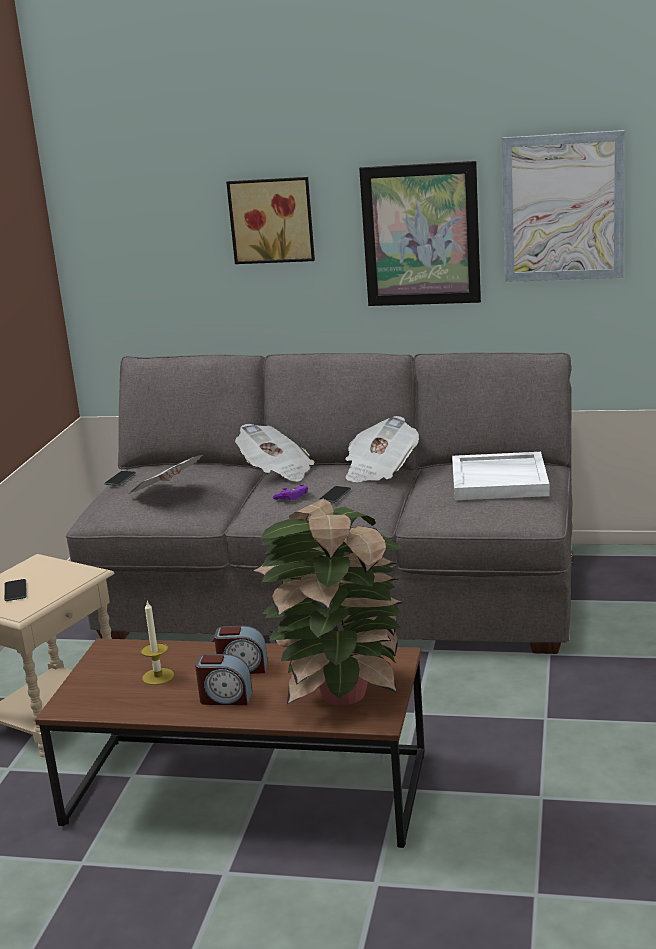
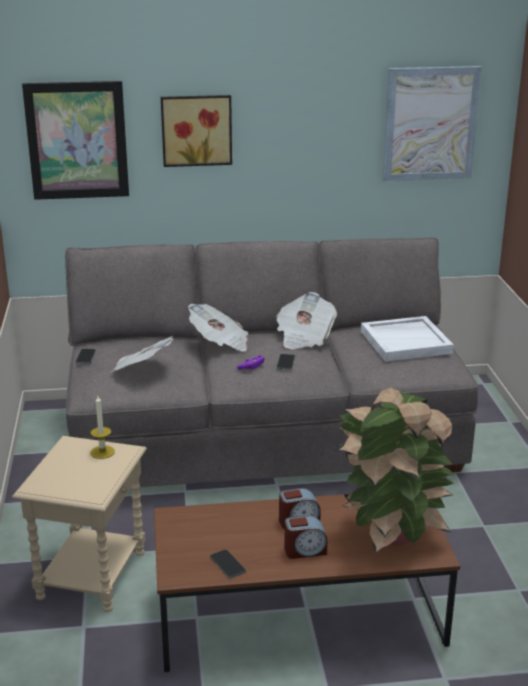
camera: 20 degrees left, 5 degrees up
(15, 591) = (74, 474): phone -> phone (227, 564)
(158, 676) = (235, 538): candle -> candle (102, 452)
(421, 235) = (319, 144): picture -> picture (77, 140)

